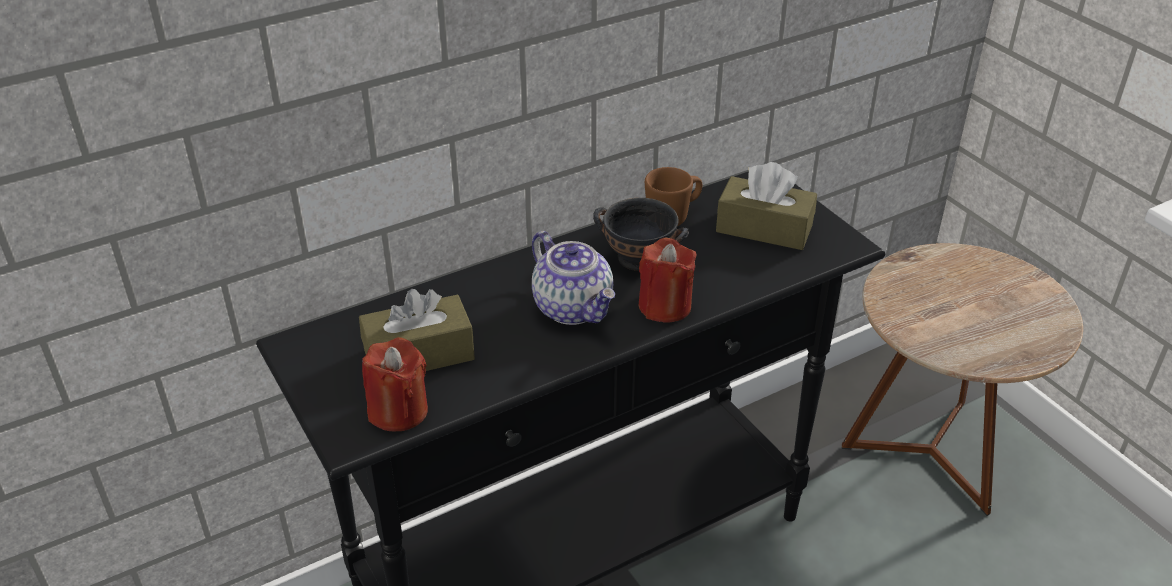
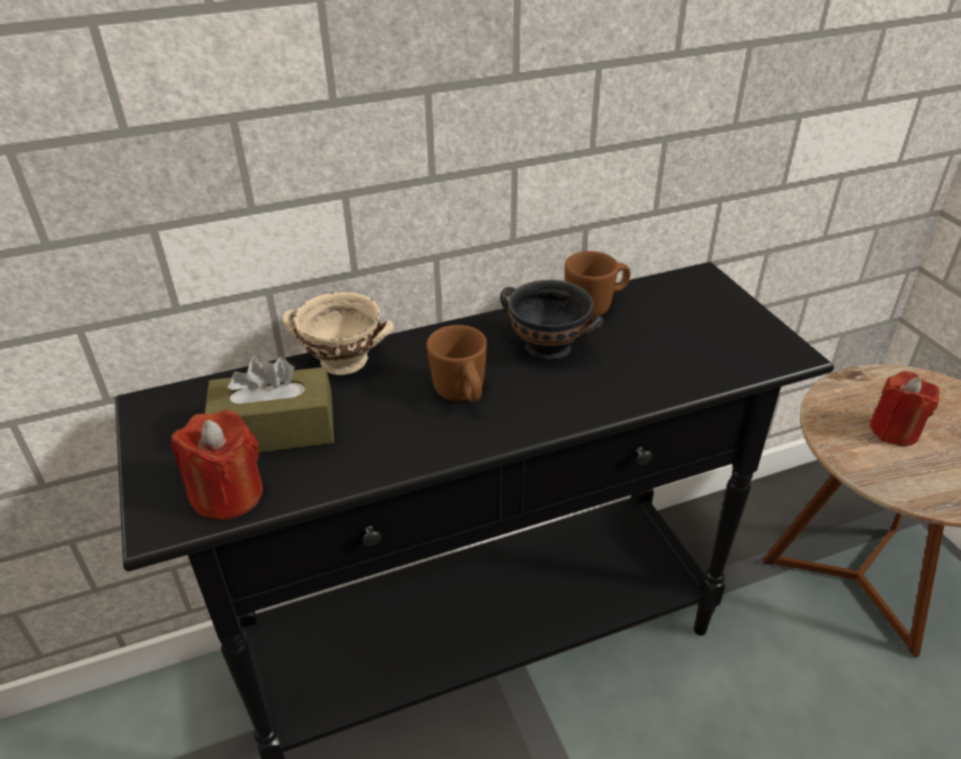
camera: 10 degrees right, 0 degrees up
(459, 288) = (345, 361): none -> beige bowl
(574, 308) = (462, 395): teapot -> brown mug
(665, 306) = (565, 403): red candle -> red candle (894, 430)
(764, 228) = (695, 327): brown tissue box -> none

